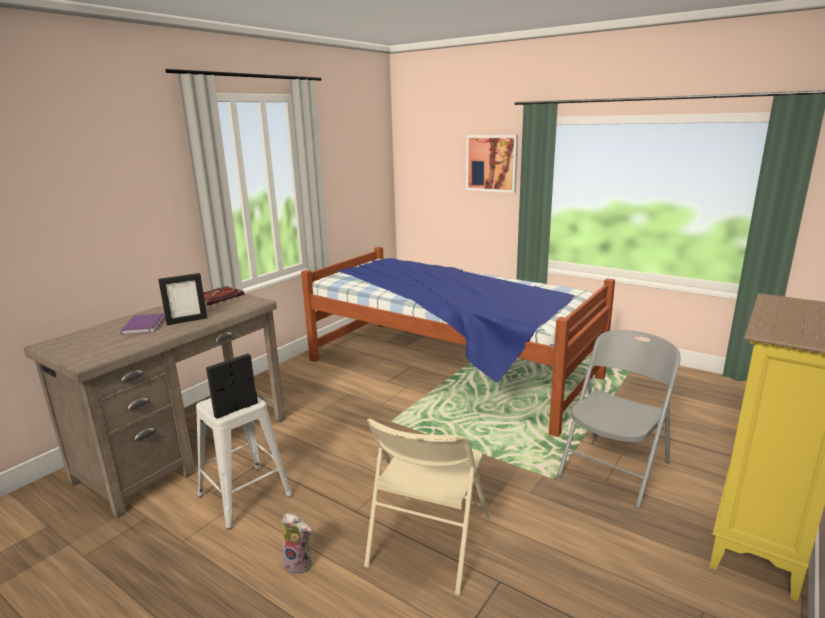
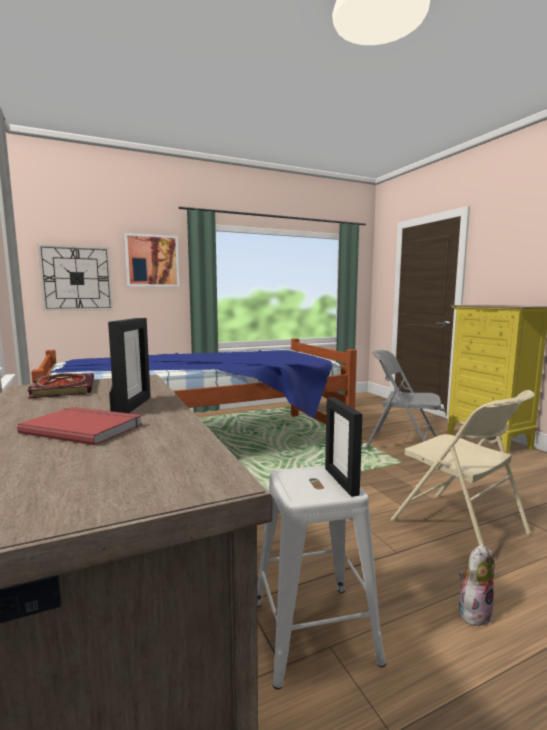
camera: 60 degrees left, 10 degrees down
(145, 325) = (84, 428): purple book -> red book
(429, 180) = (77, 278): none -> wall clock
(614, 469) = (402, 445): grey chair -> grey chair turned 45 degrees counterclockwise

